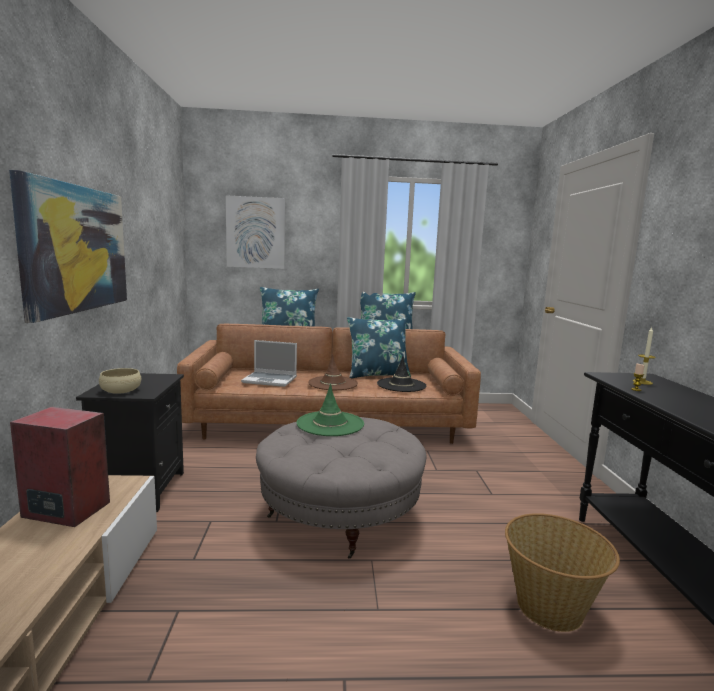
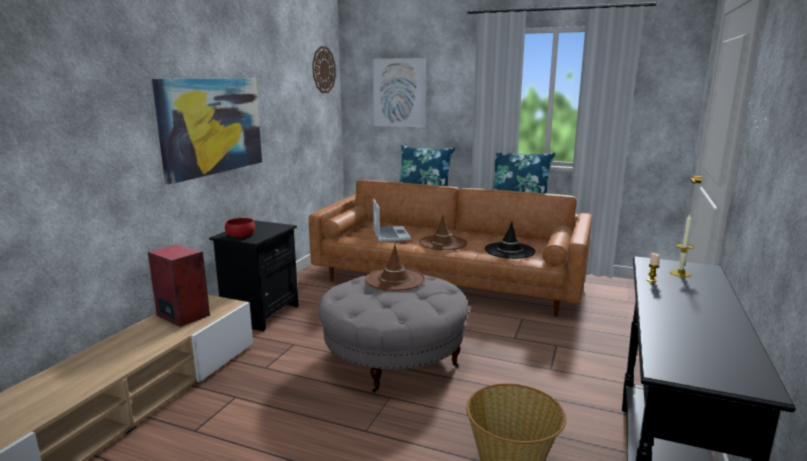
camera: 25 degrees right, 5 degrees up
(120, 390) = (240, 235): beige bowl -> red bowl
(173, 202) = (323, 70): none -> wall clock
(270, 380) = (390, 235): laptop -> laptop turned 135 degrees counterclockwise
(330, 424) = (395, 279): green hat -> brown hat
(377, 375) = (498, 238): blue pillow -> none

